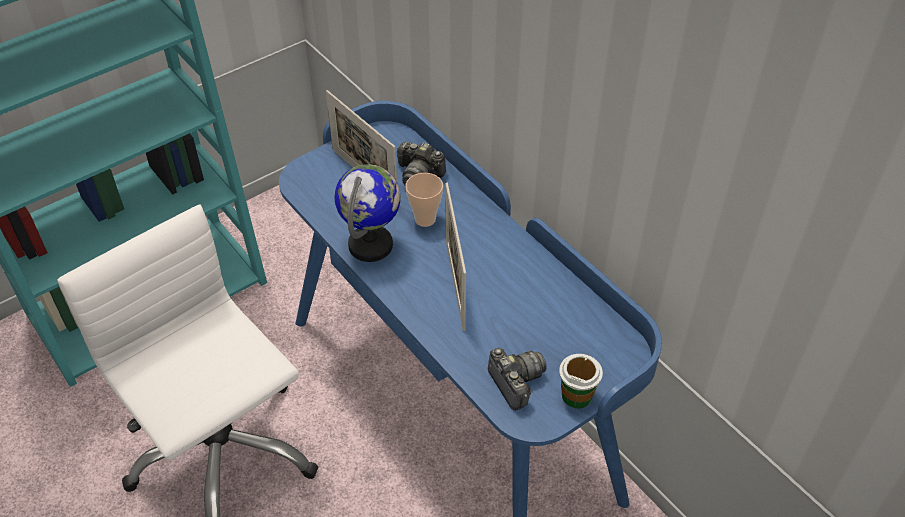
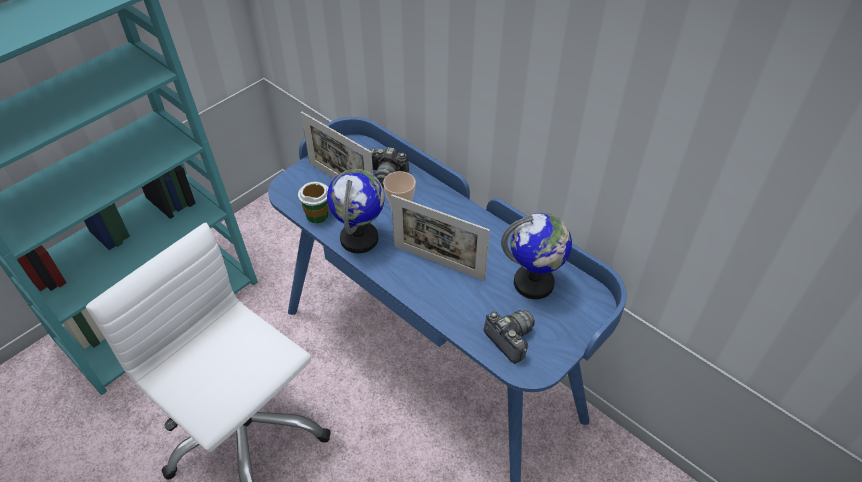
camera: 10 degrees left, 0 degrees up
(455, 284) = (438, 262): picture frame -> picture frame turned 45 degrees counterclockwise
(560, 324) = (534, 283): none -> globe
(576, 395) = (563, 342): cup -> cup (317, 215)

